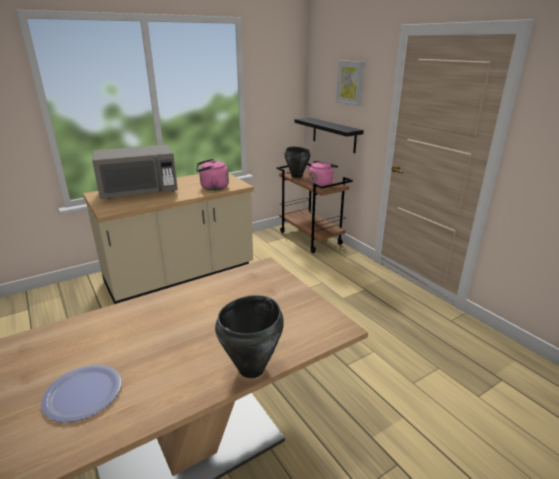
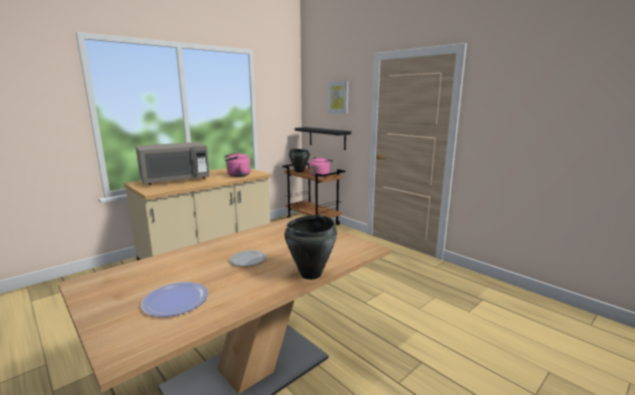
camera: 10 degrees left, 10 degrees down
(185, 333) = (248, 260): none -> plate

